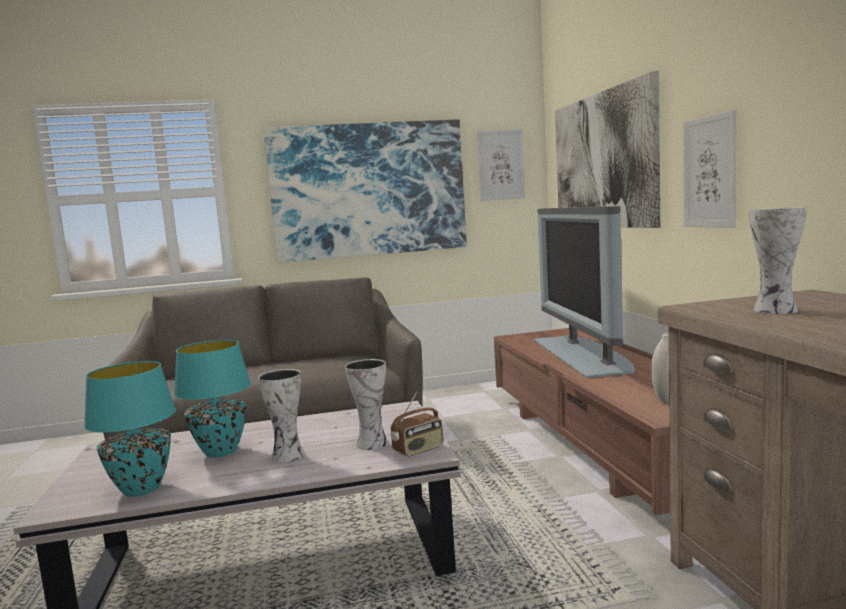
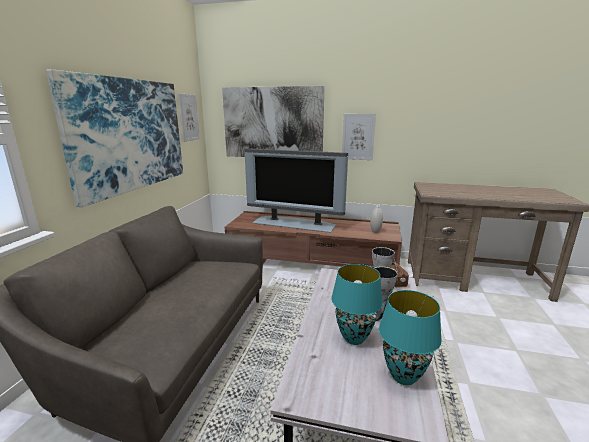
camera: 65 degrees left, 10 degrees up
(774, 310) = (449, 191): vase -> none

